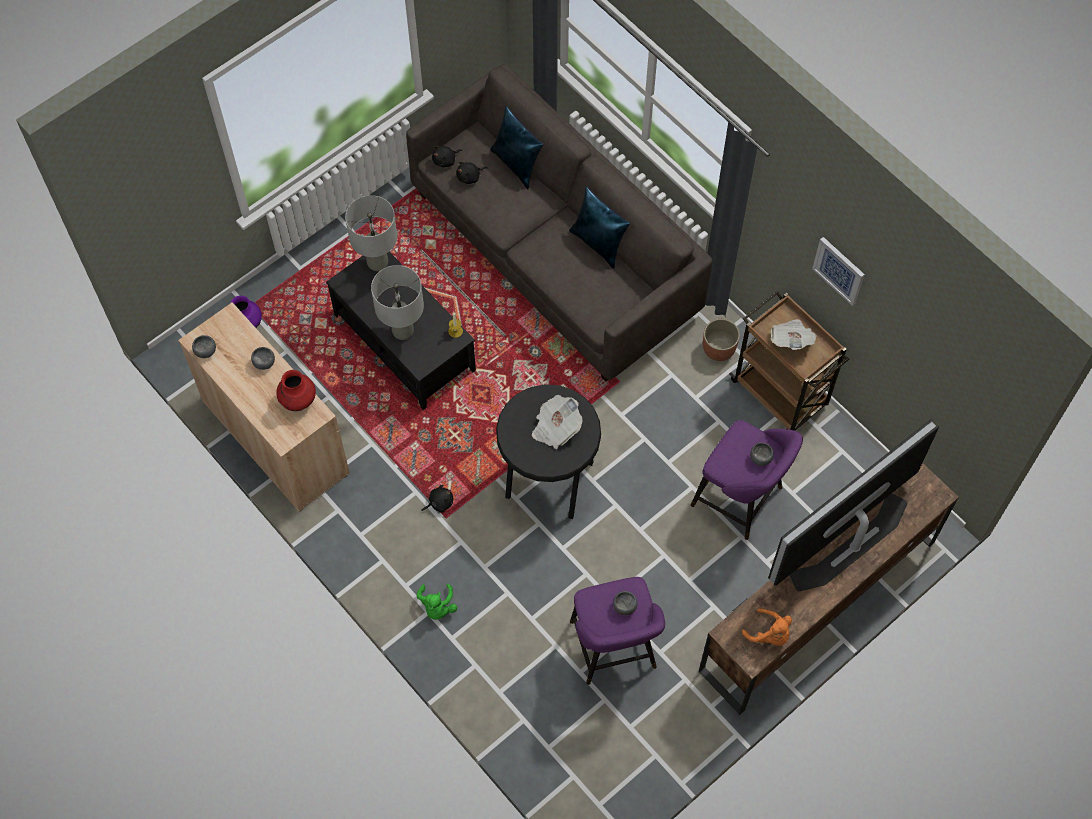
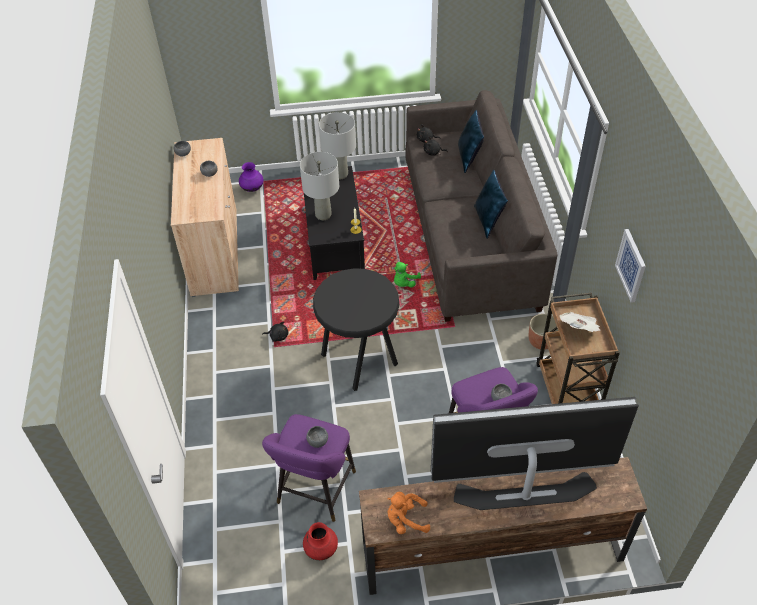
camera: 35 degrees right, 15 degrees down
(298, 400) = (210, 201): red vase -> red vase (321, 549)
(437, 607) = (222, 395): green plush toy -> green plush toy (404, 283)
(556, 428) = (361, 300): newspaper -> none
(769, 634) = (406, 520): orange plush toy -> orange plush toy turned 105 degrees clockwise

